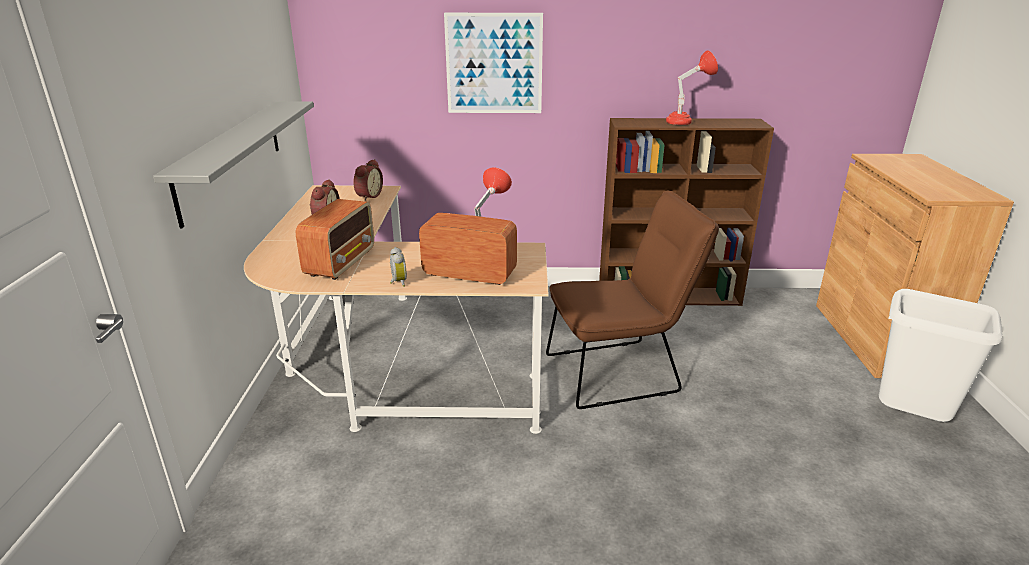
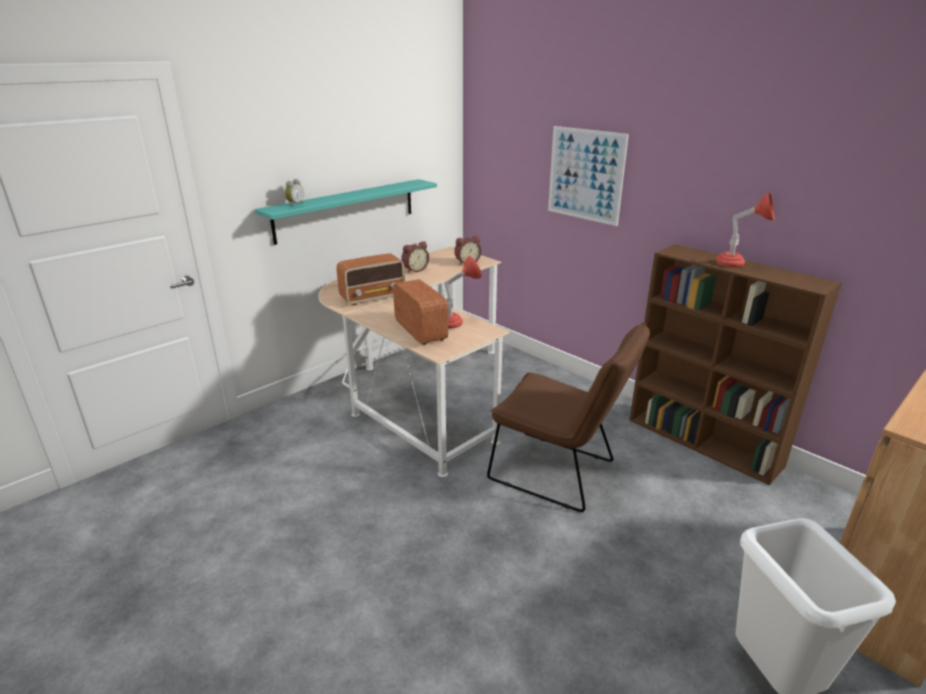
camera: 45 degrees right, 0 degrees up
(231, 157) = (346, 210): grey shelf -> turquoise shelf
(397, 282) = (376, 320): alarm clock -> alarm clock (294, 204)

